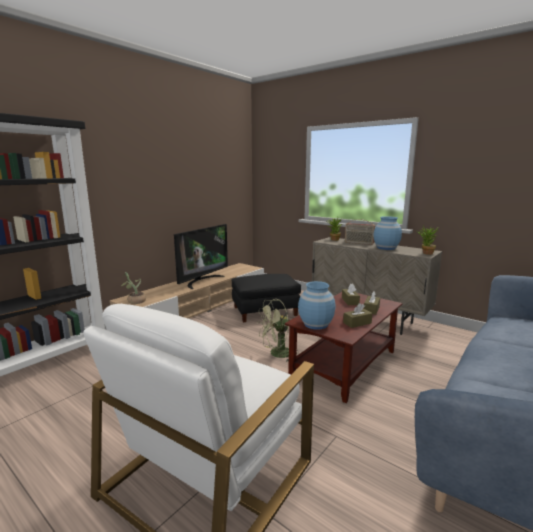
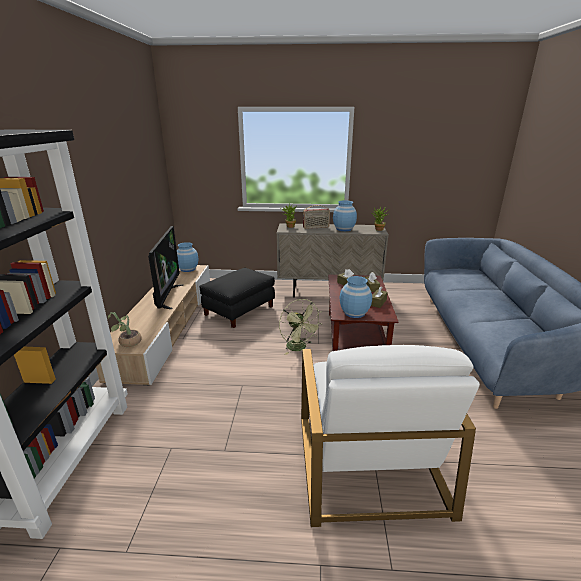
camera: 35 degrees left, 10 degrees up
(244, 267) = (187, 269): none -> blue vase
(276, 354) = (299, 348): green fan -> green fan turned 60 degrees counterclockwise

